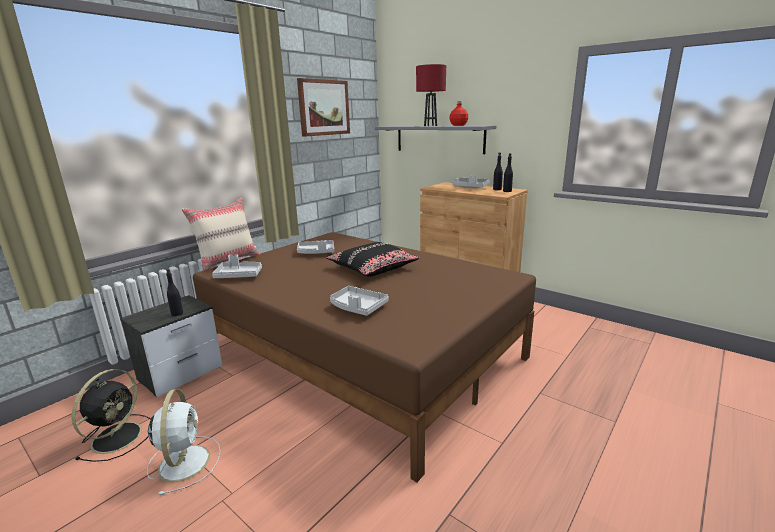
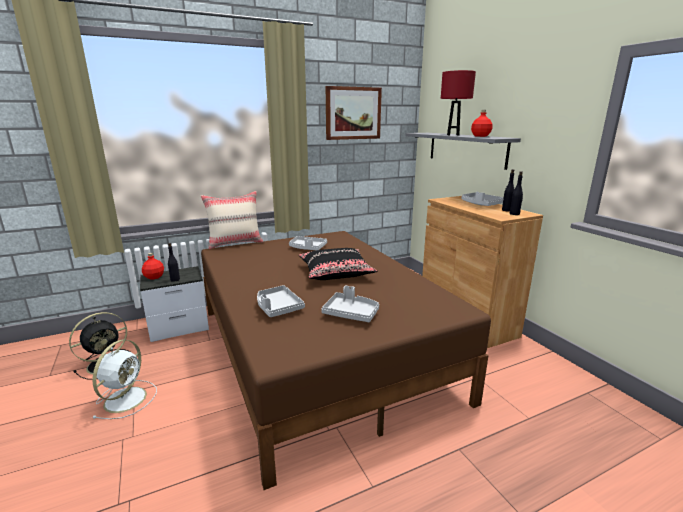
camera: 25 degrees right, 0 degrees up
(144, 317) = (154, 277): none -> red bottle
(239, 275) = (228, 257): grey tray -> grey tray (351, 313)

